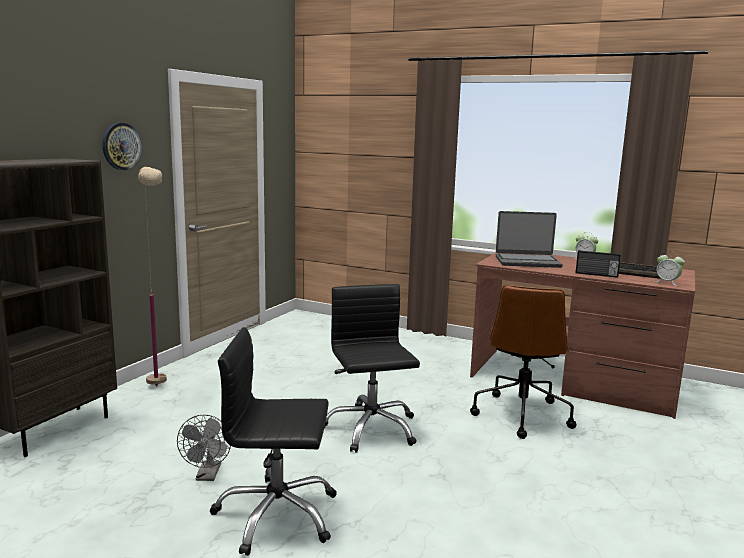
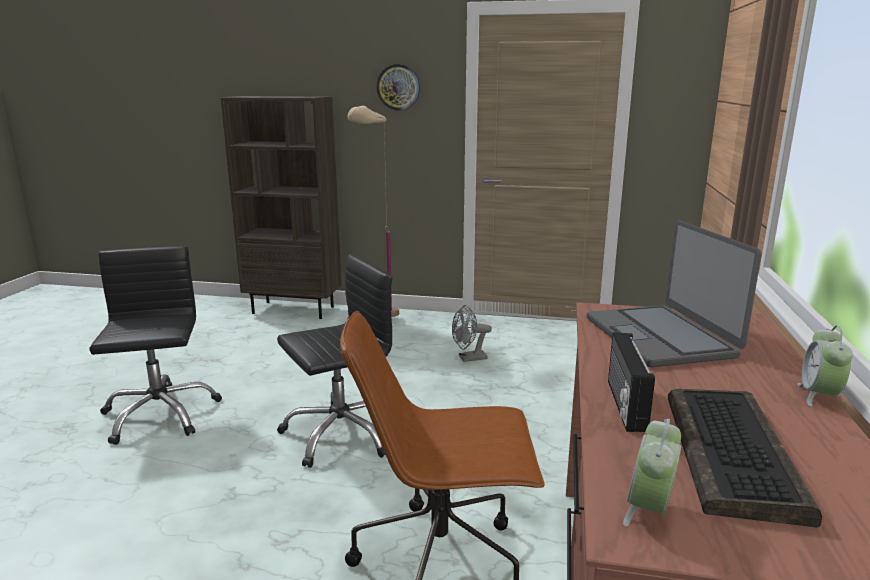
camera: 75 degrees right, 5 degrees up
(207, 476) = (227, 374): grey fan -> grey fan (468, 358)

